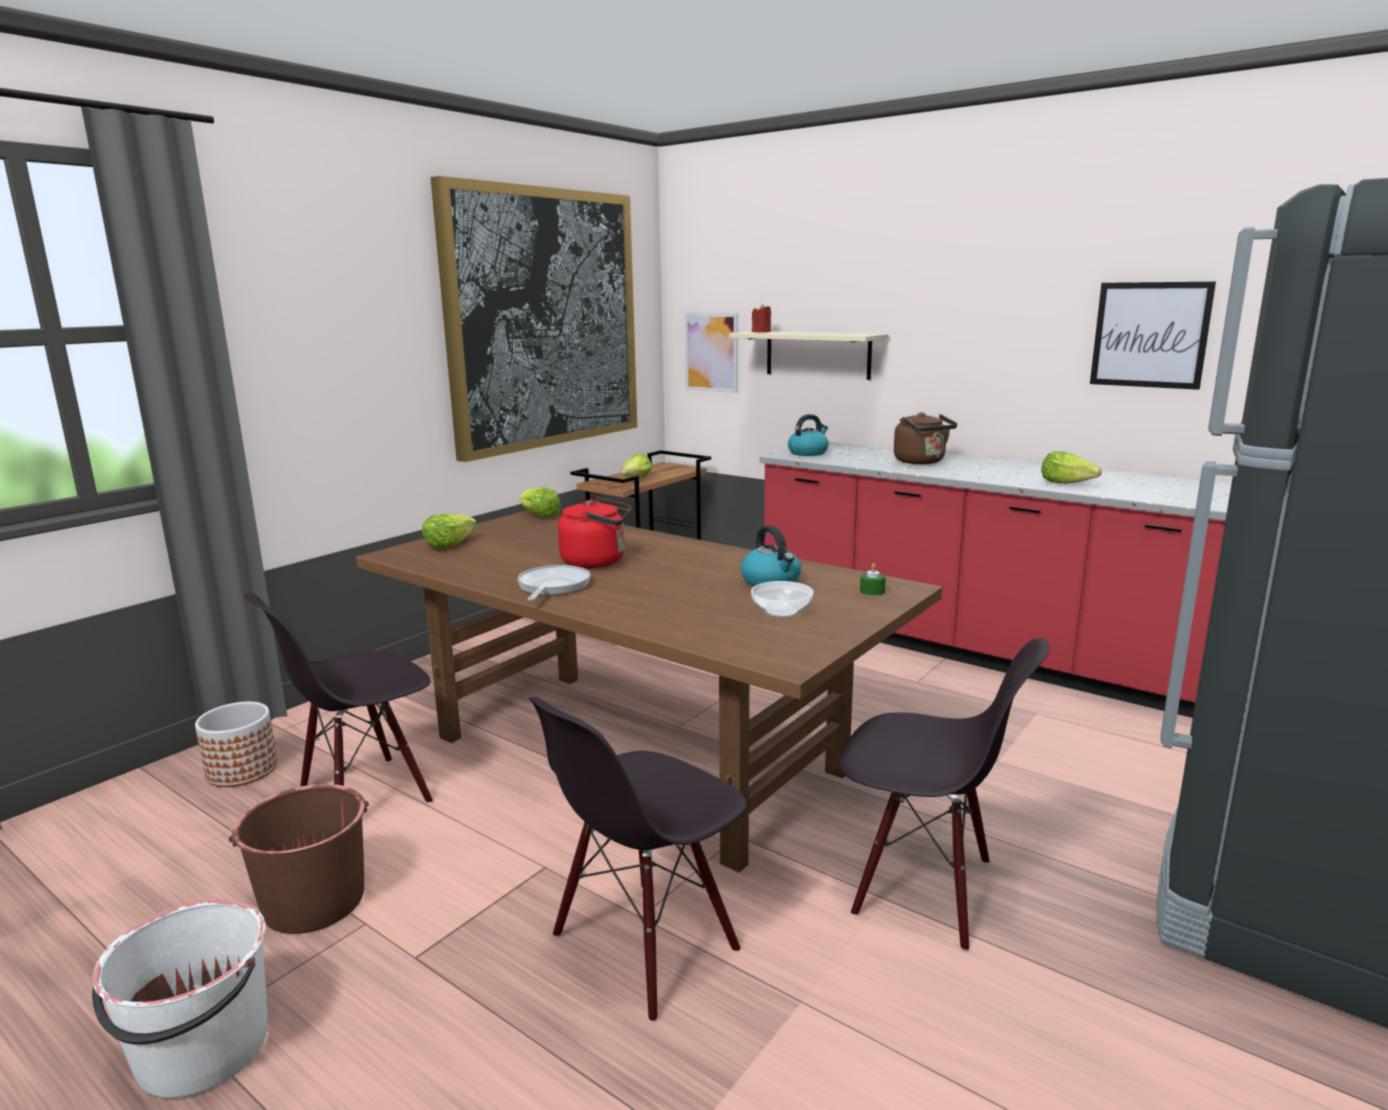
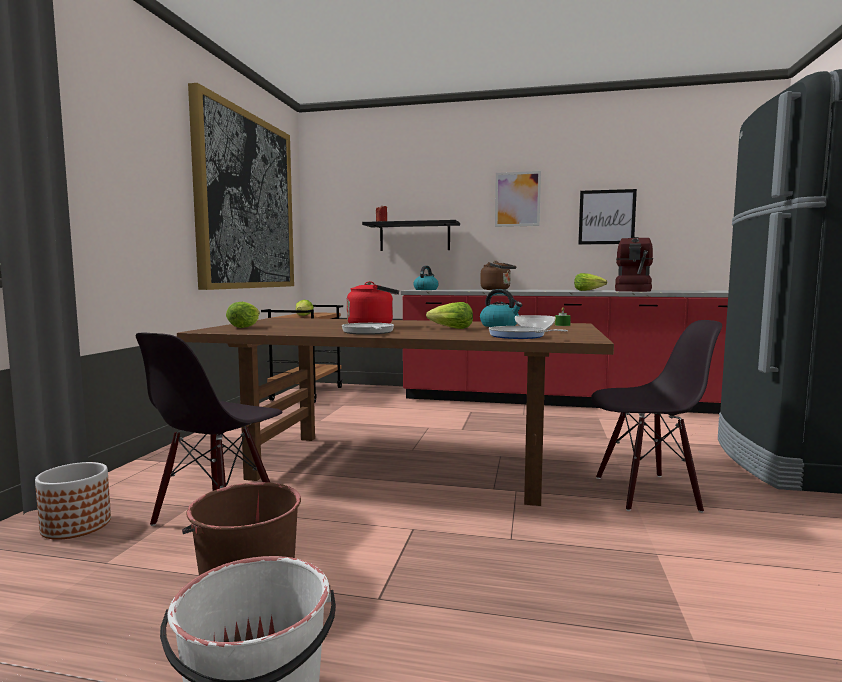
camera: 25 degrees left, 10 degrees down
(539, 516) = (283, 319): lettuce -> lettuce (451, 328)
(645, 946) = (533, 551): black chair -> none
(711, 352) = (339, 239): picture -> picture (517, 199)
(716, 633) = (519, 336): none -> frying pan
(817, 354) = (414, 237): beige shelf -> black shelf
(1160, 489) = (633, 290): none -> coffee machine

